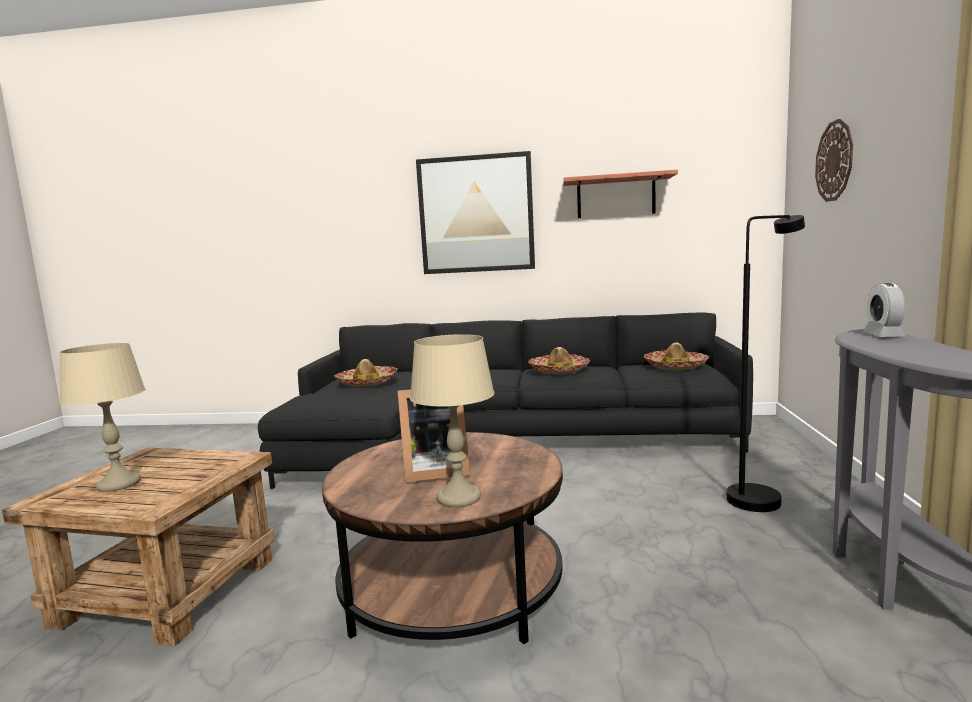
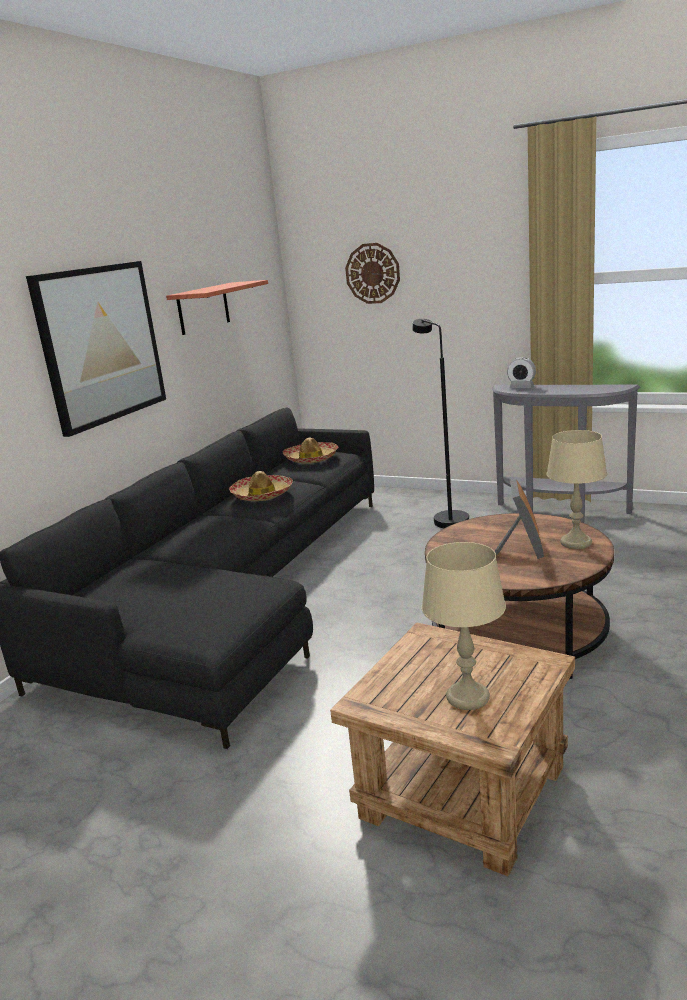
camera: 70 degrees left, 10 degrees up
(367, 383) = (166, 586): hat -> none

